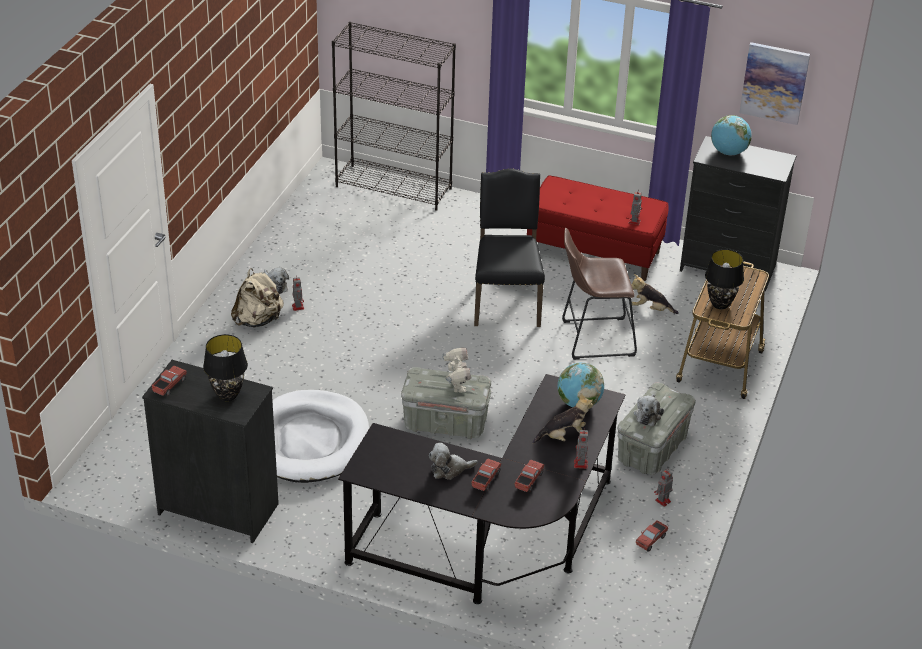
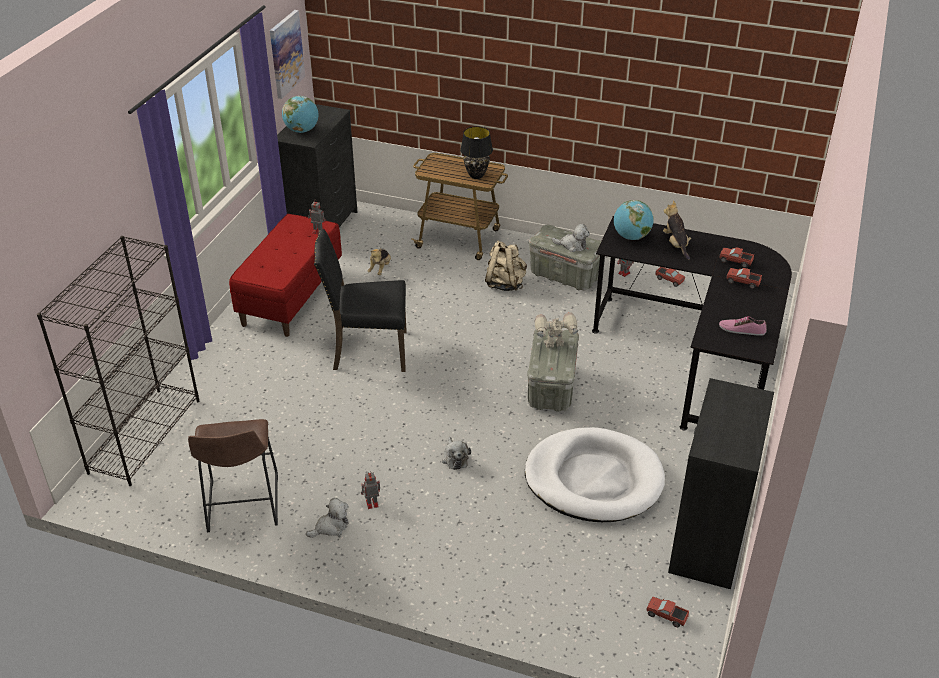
camera: 90 degrees left, 0 degrees up
(169, 386) = (734, 451): toy truck -> toy truck (666, 616)
(227, 395) = (734, 407): black table lamp -> none
(258, 320) = (396, 536): beige backpack -> beige backpack (505, 284)
(397, 464) = (742, 330): none -> shoe
(449, 469) = (737, 301): plush toy -> plush toy (455, 458)
(580, 465) = (706, 237): toy robot -> none
(593, 338) = (422, 301): brown stool -> brown stool (242, 507)

